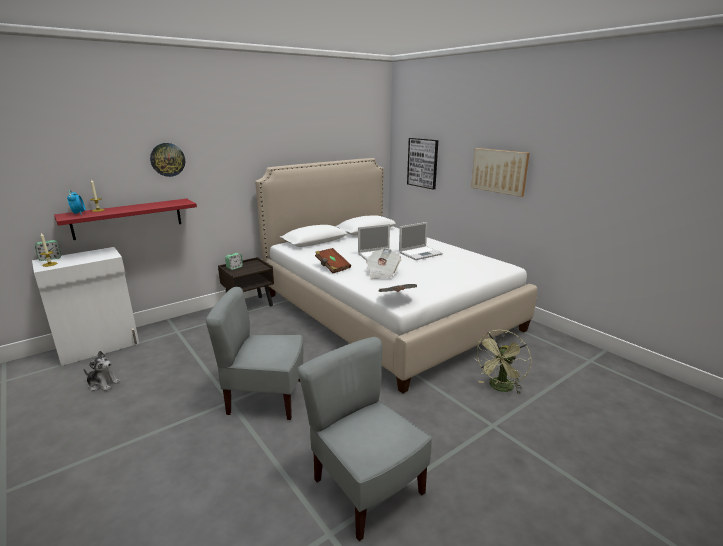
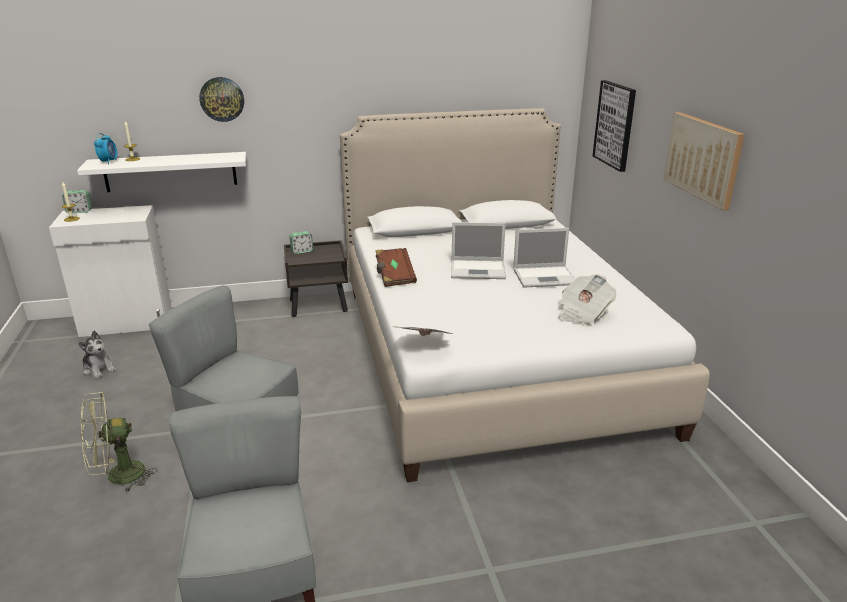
camera: 25 degrees right, 5 degrees up
(128, 218) = (170, 172): red shelf -> white shelf
(382, 273) = (448, 299): newspaper -> newspaper (582, 313)
(500, 388) = (554, 519): green fan -> green fan (117, 477)

